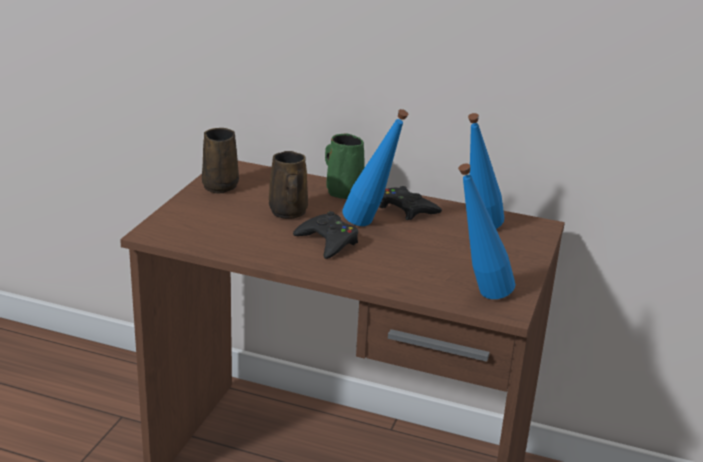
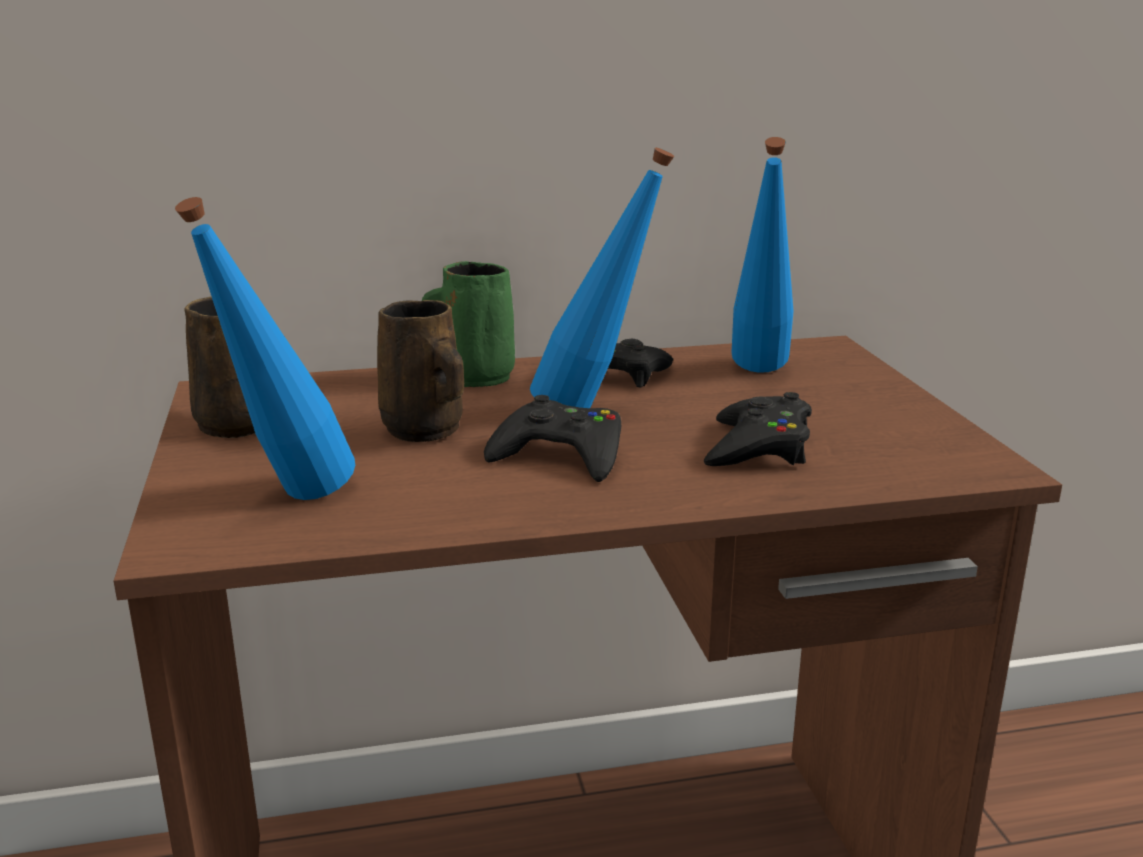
camera: 30 degrees left, 5 degrees down
(416, 266) = (758, 446): none -> black game controller
(478, 296) = (919, 461): blue bottle -> blue bottle (287, 502)

